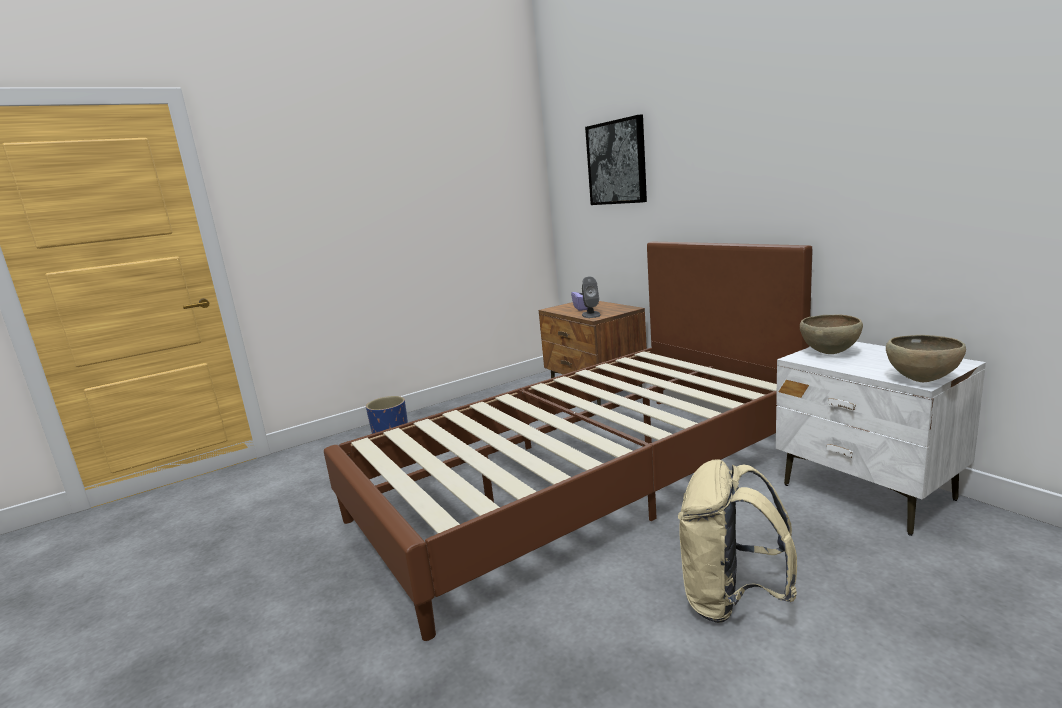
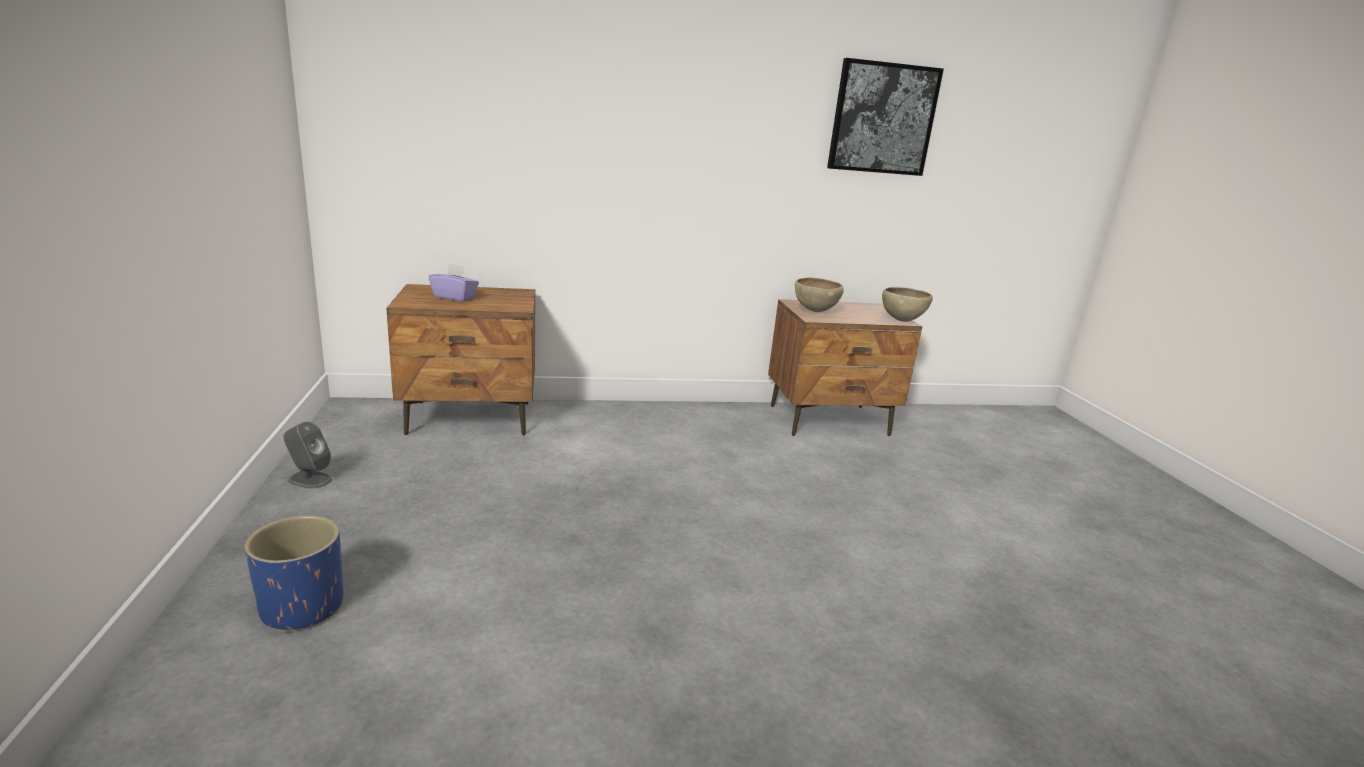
camera: 70 degrees left, 5 degrees up
(582, 482) = (687, 506): brown bed -> none
(591, 315) = (501, 305): grey speaker -> grey speaker (309, 479)
(617, 162) = (488, 84): picture -> picture (882, 119)
(731, 600) = (931, 519): beige backpack -> none
(867, 493) = (829, 420): white nightstand -> brown nightstand

